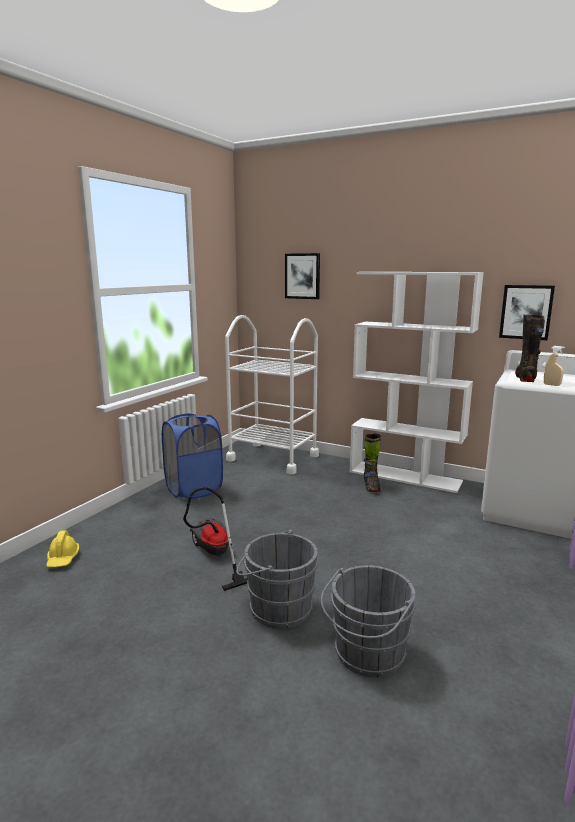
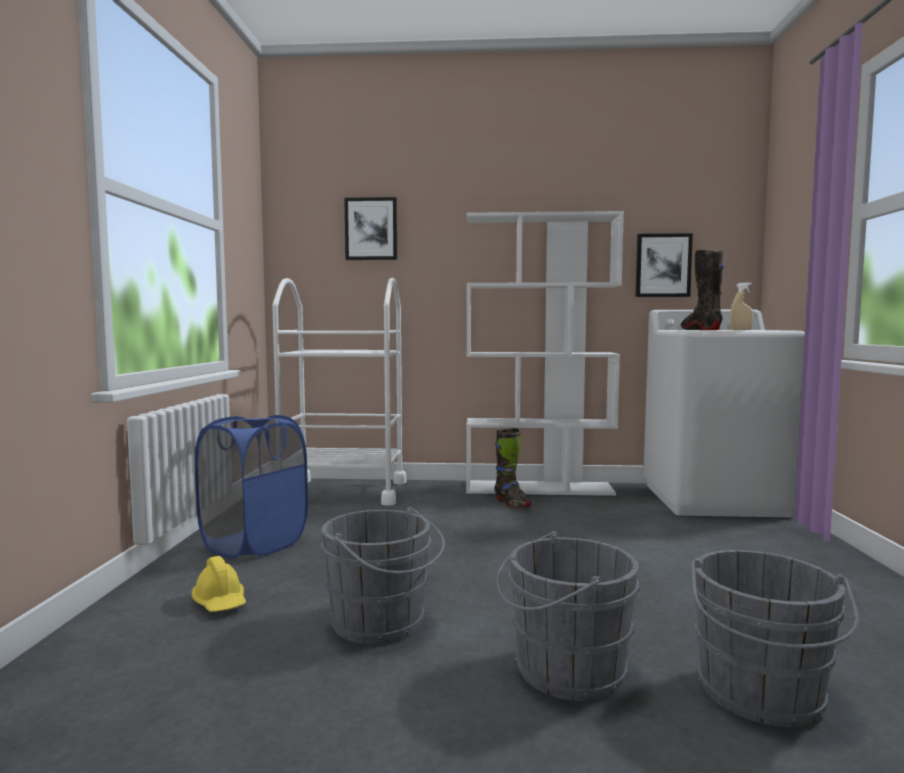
camera: 25 degrees left, 10 degrees down
(63, 558) = (68, 696): yellow hard hat -> yellow hard hat (220, 602)
(214, 556) = (382, 623): vacuum cleaner -> grey bucket

